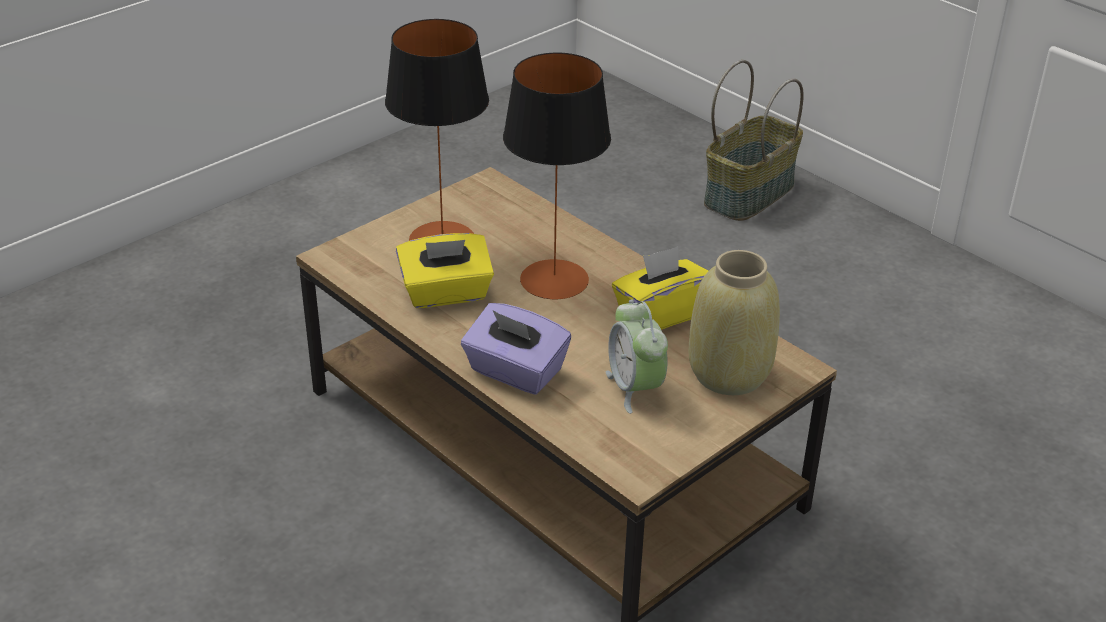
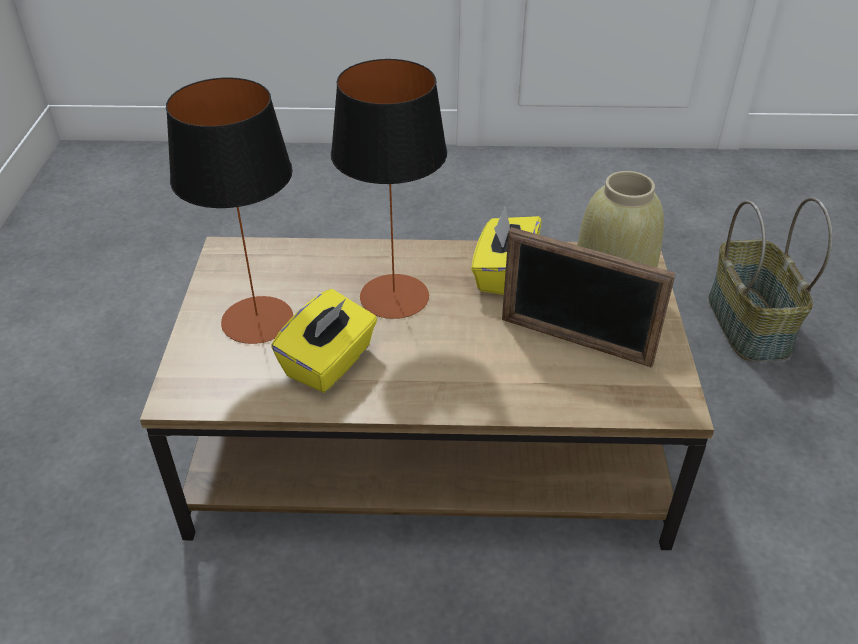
camera: 45 degrees left, 5 degrees up
(515, 372) = (480, 390): purple tissue box -> none
(635, 388) = (575, 341): alarm clock -> picture frame
(748, 193) = (316, 177): basket -> basket (746, 324)

